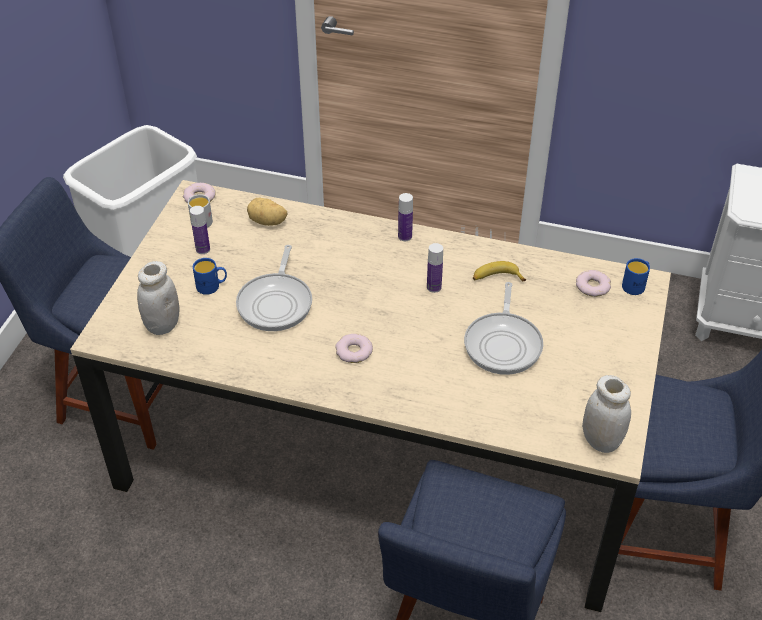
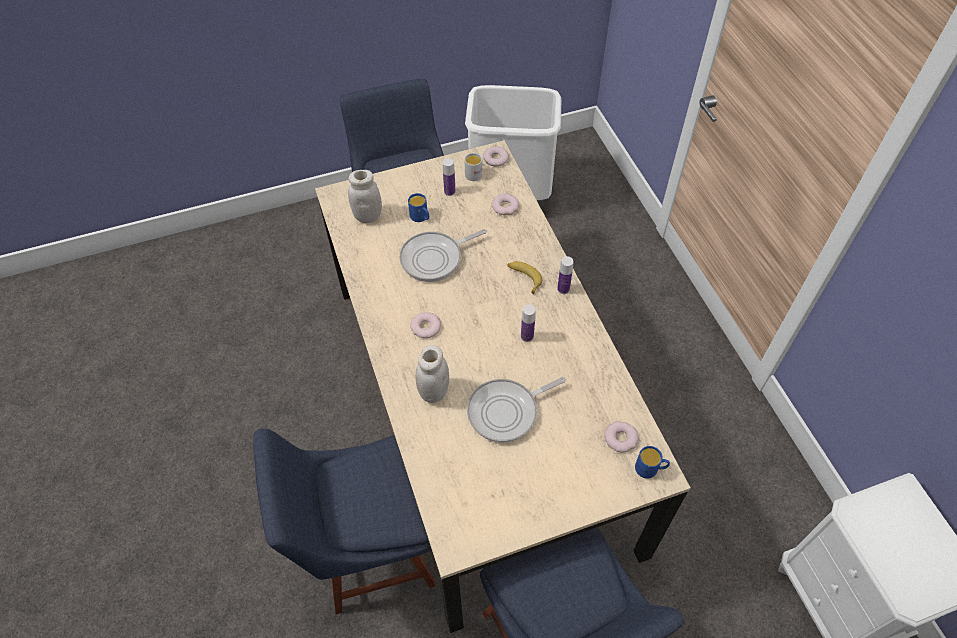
camera: 55 degrees right, 10 degrees up
(267, 222) = (505, 206): potato -> donut
(496, 278) = (571, 369): banana -> banana (524, 278)
(601, 440) = (459, 529): white jar -> white jar (433, 391)

